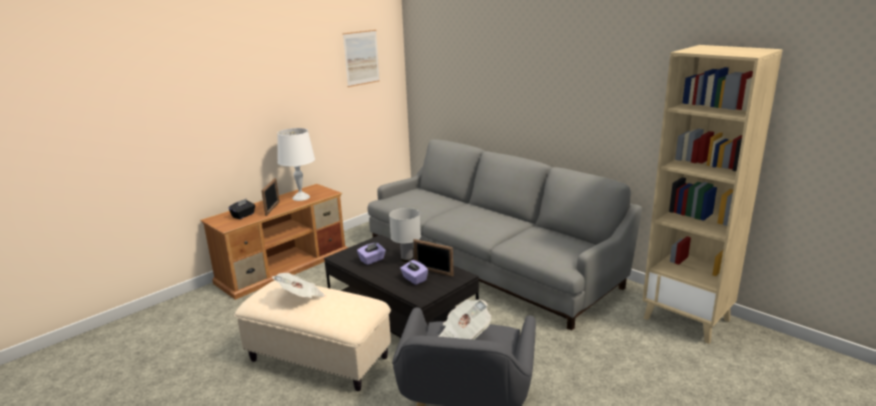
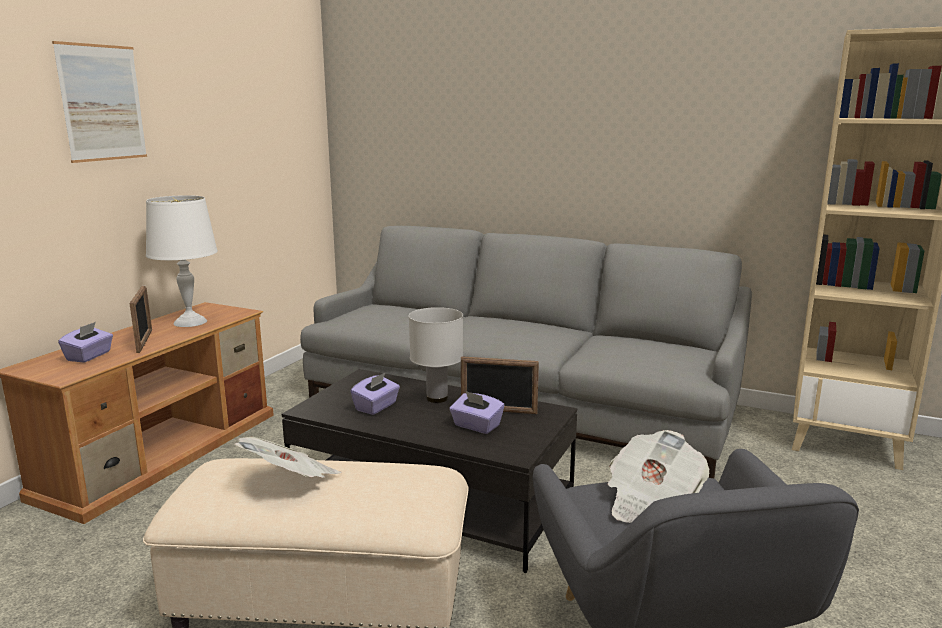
camera: 20 degrees left, 5 degrees down
(243, 215) = (89, 356): black tissue box -> purple tissue box
(361, 58) = (269, 92): picture -> picture (102, 103)

